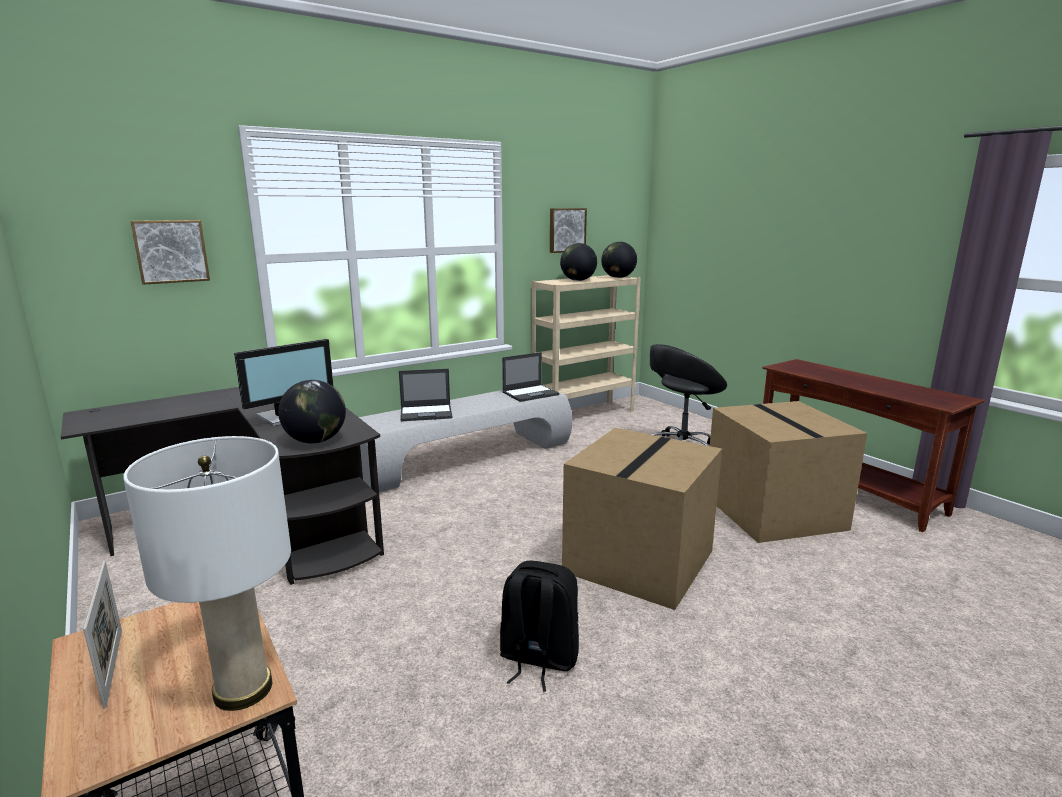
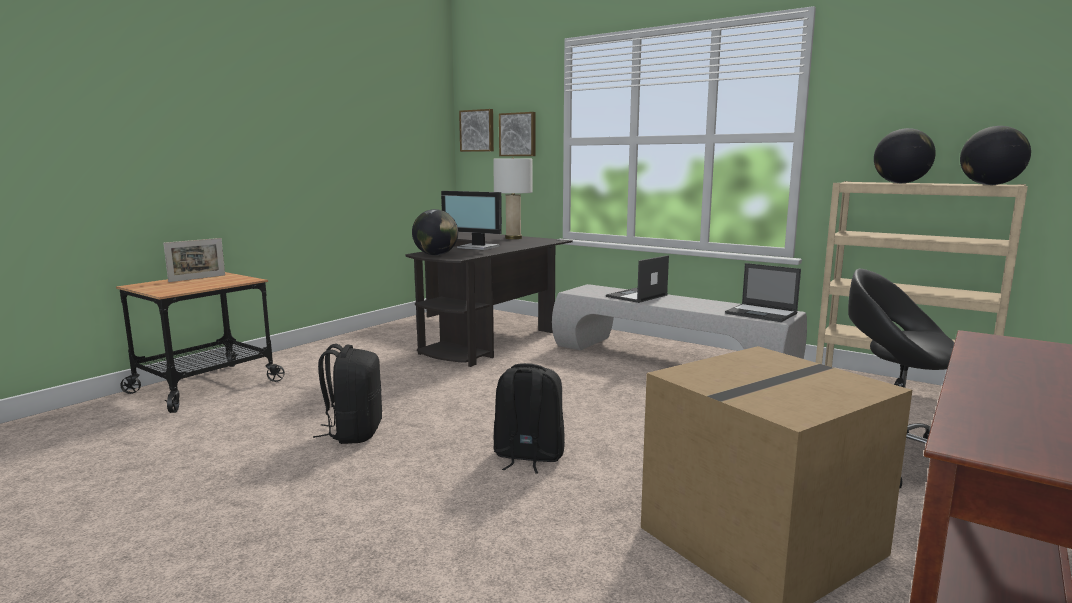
camera: 70 degrees right, 5 degrees down
(244, 689) = (171, 291): white table lamp -> white table lamp (513, 238)
(427, 413) = (636, 296): laptop -> laptop turned 75 degrees clockwise
(566, 230) = (922, 113): picture -> picture (477, 130)
(640, 562) = (528, 456): cardboard box -> black backpack

